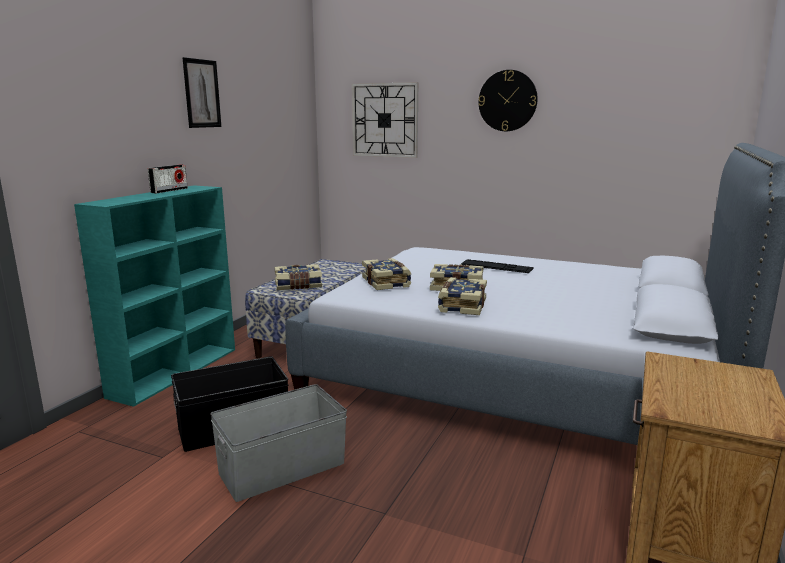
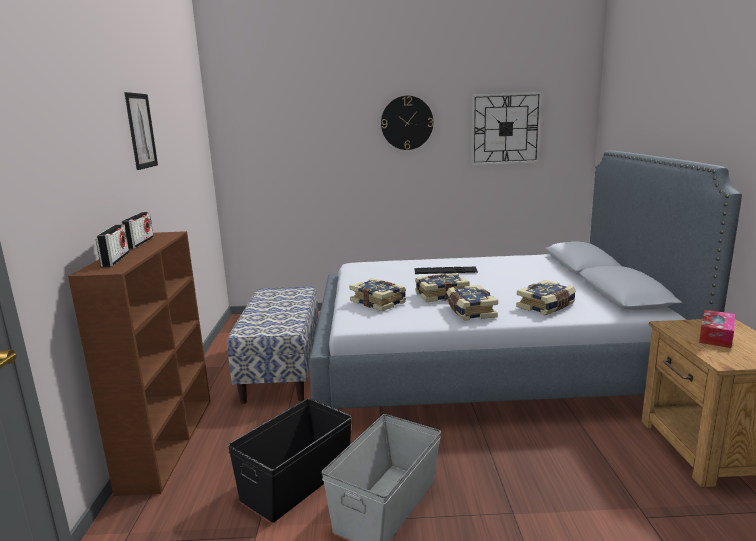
camera: 25 degrees left, 0 degrees up
(125, 198) = (116, 259): none -> radio
(176, 371) = (169, 441): turquoise bookcase -> brown bookcase
(298, 286) = (274, 320): book -> book (546, 306)
(385, 120) = (288, 145): wall clock -> wall clock (505, 129)
(708, 382) = (716, 336): none -> tissue box

